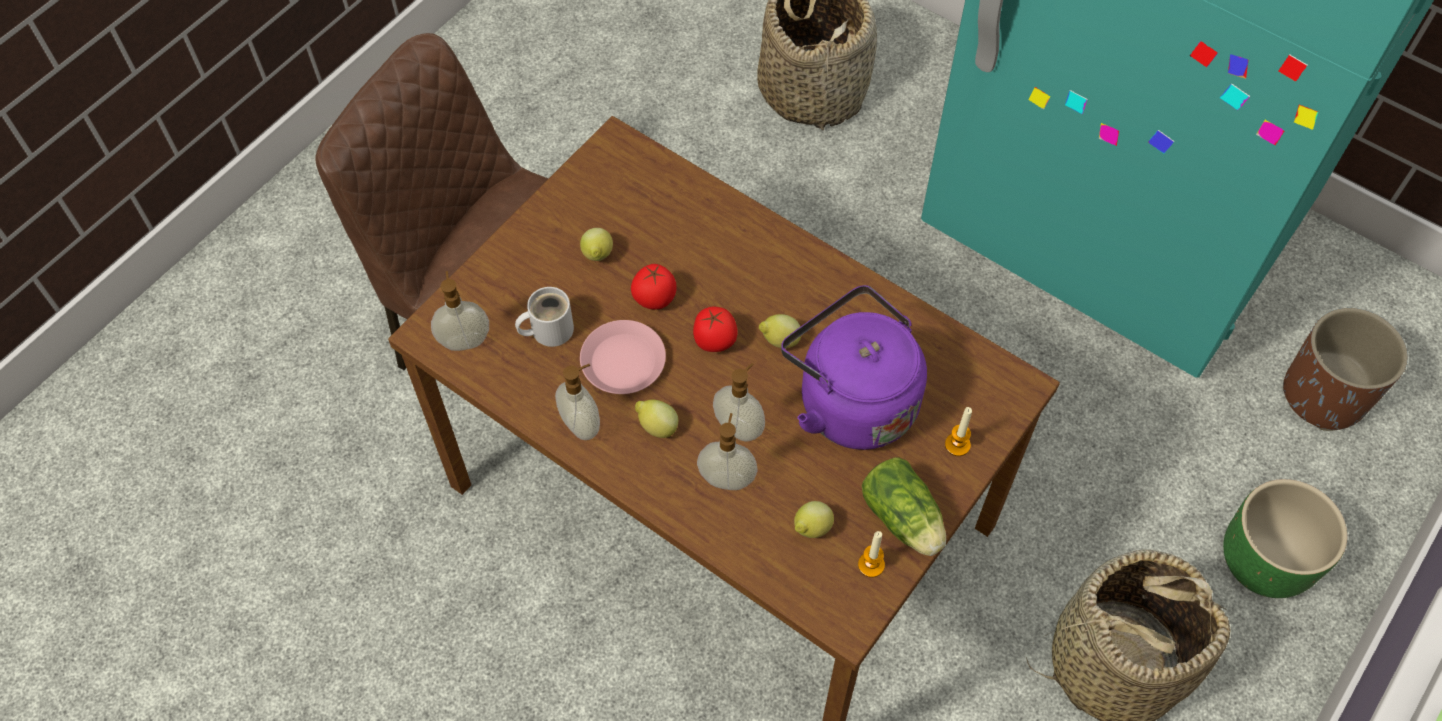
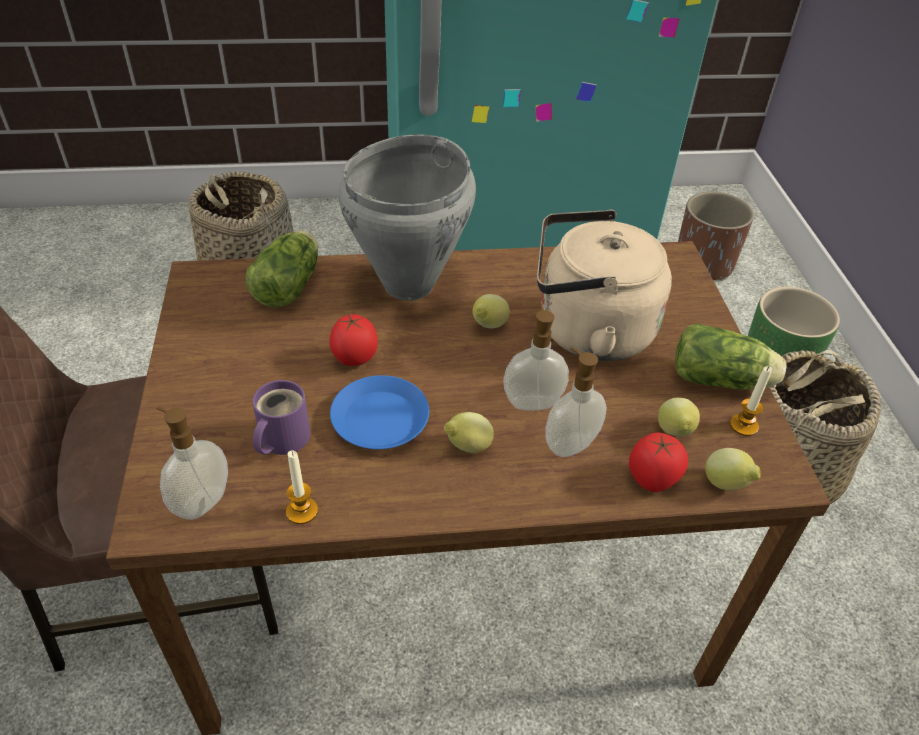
camera: 45 degrees left, 15 degrees down
(548, 329) = (280, 439): white mug -> purple mug
(582, 424) = (399, 491): soap dispenser -> none
(597, 256) = (267, 358): lemon -> lemon (726, 484)
(624, 361) = (380, 418): pink plate -> blue plate
(674, 197) = (290, 284): none -> lettuce
(715, 342) = (440, 357): tomato -> tomato (652, 479)
(762, 259) = (410, 285): none -> grey cooking pot
(851, 400) = (587, 331): purple kettle -> beige kettle
(957, 445) = (688, 312): candle -> candle (302, 511)

